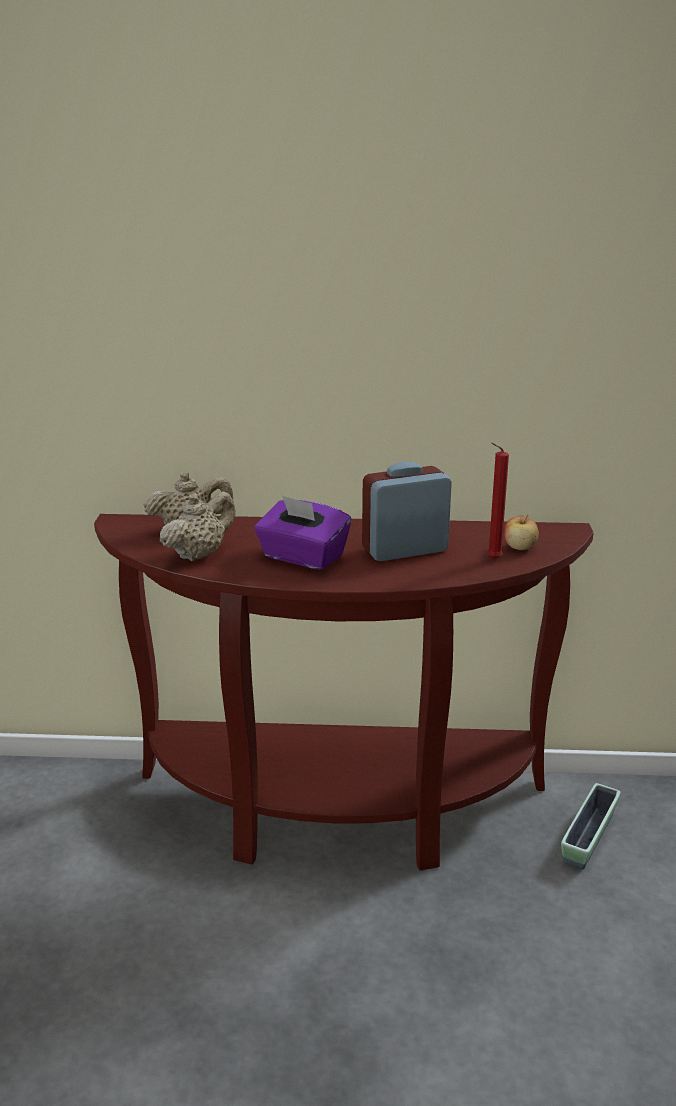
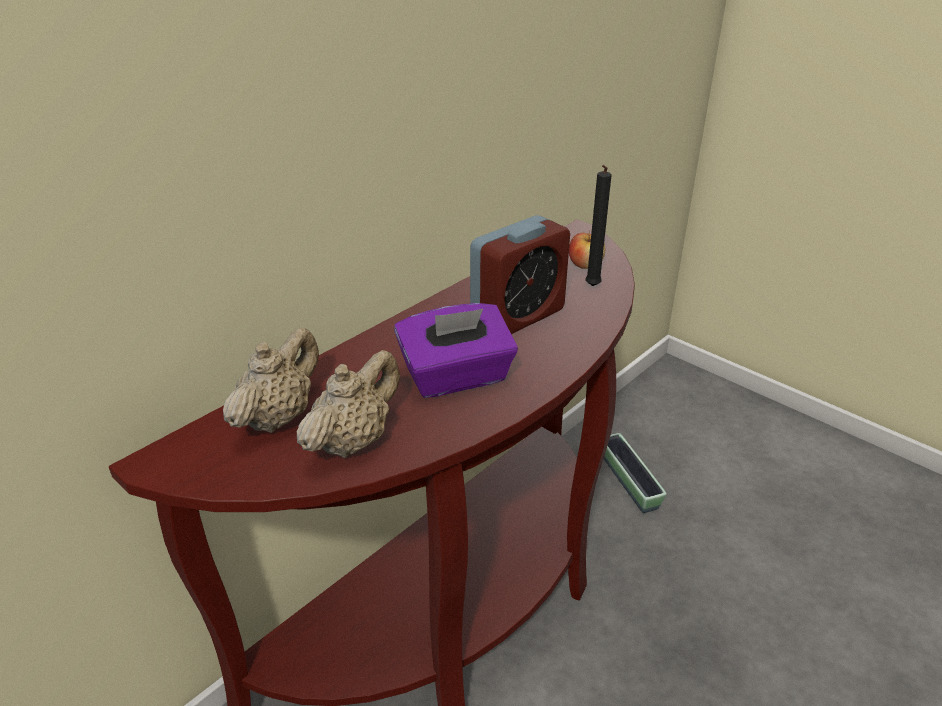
camera: 50 degrees left, 10 degrees up
(199, 554) = (353, 441): beige teapot -> beige teapot turned 45 degrees clockwise
(404, 550) = (517, 316): alarm clock -> alarm clock turned 150 degrees counterclockwise
(492, 559) = (591, 287): red candle -> black candle

